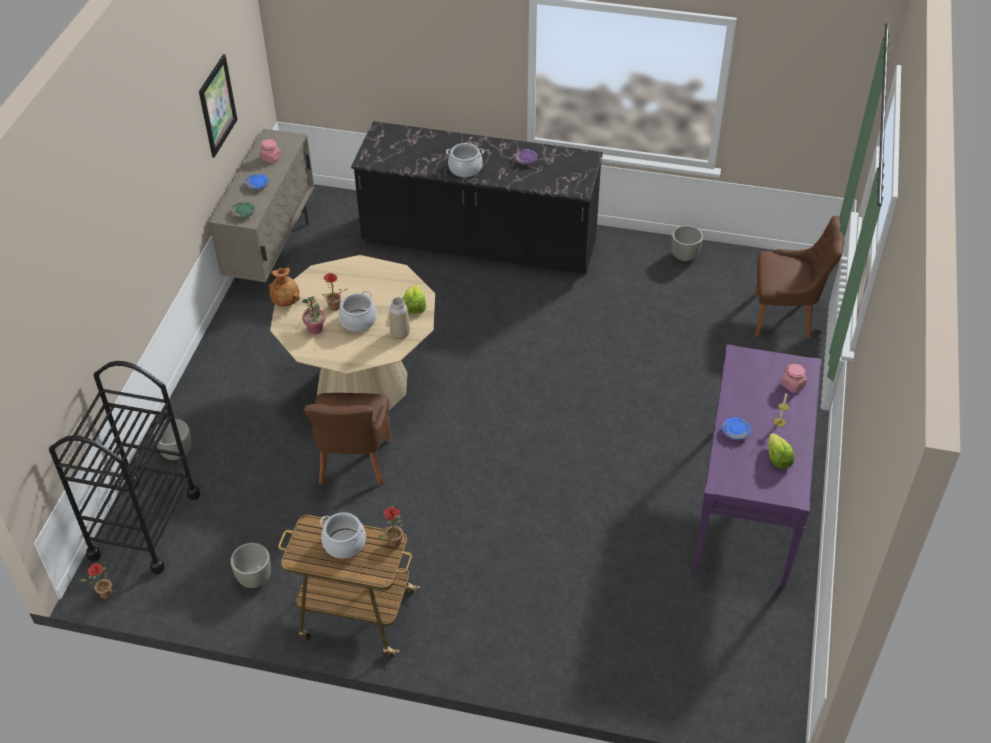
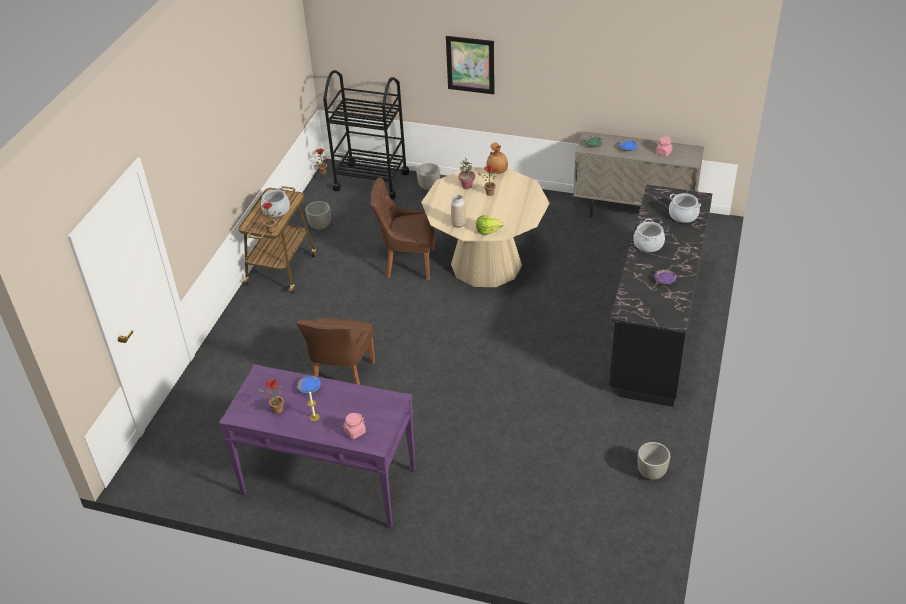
camera: 95 degrees right, 5 degrees down
(217, 106) = (640, 75): picture -> picture (470, 65)
(358, 321) = (474, 204): cooking pot -> cooking pot (683, 215)
(777, 458) = (275, 410): lettuce -> potted plant
(785, 316) = (562, 546): brown chair -> brown chair (342, 377)

